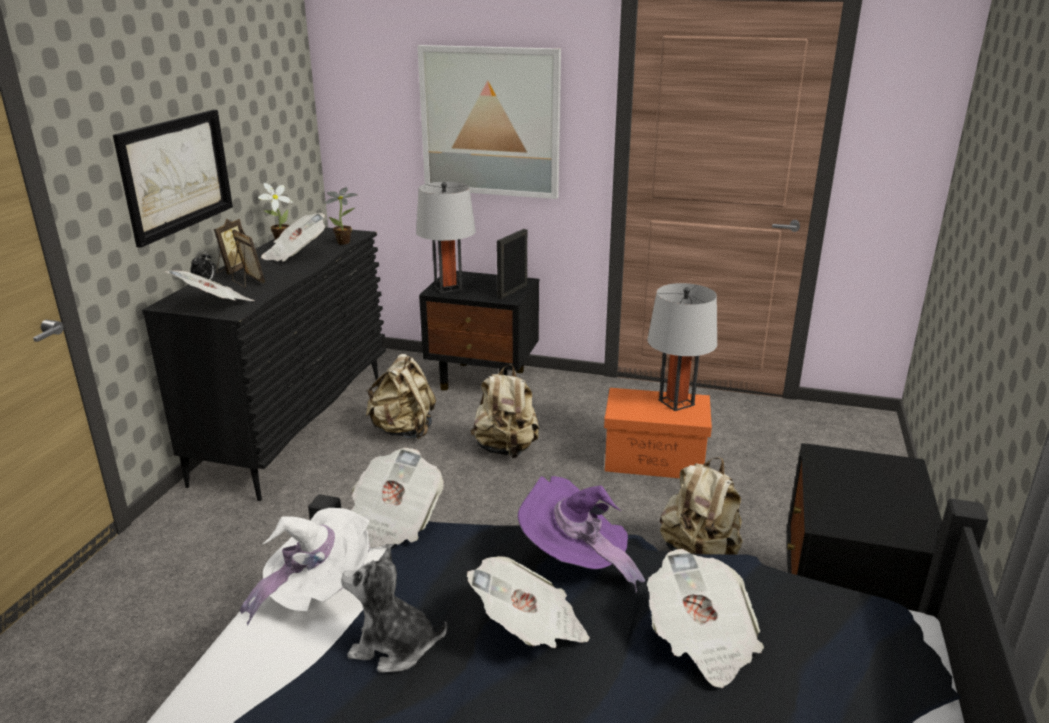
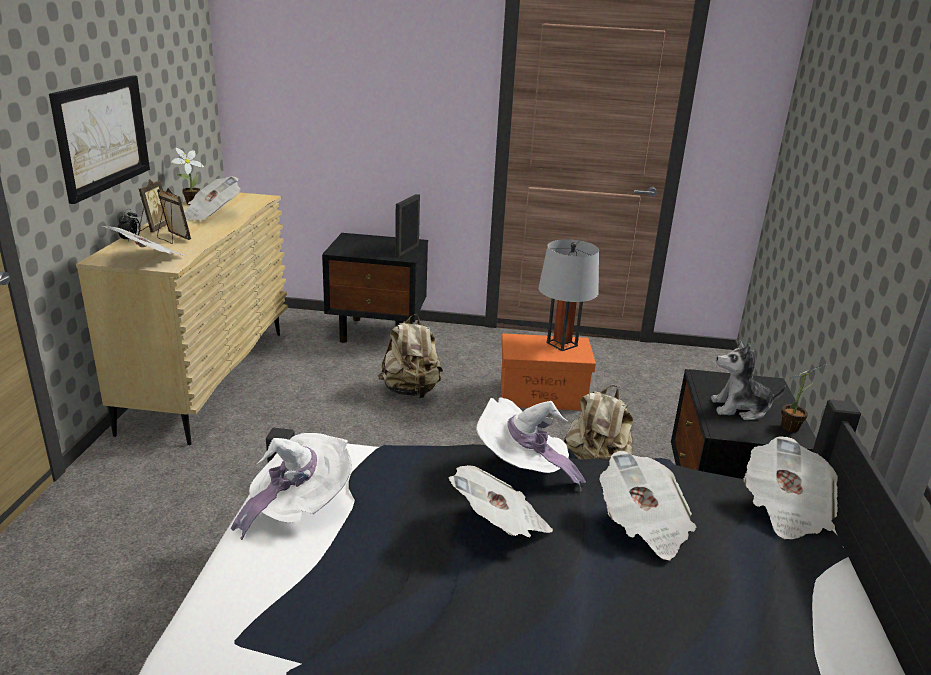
camera: 10 degrees left, 0 degrees up
(296, 427) = (210, 379): black dresser -> beige dresser
(346, 242) = (255, 205): potted plant -> potted plant (792, 427)
(393, 647) = (382, 549): plush toy -> plush toy (740, 409)
(394, 521) = (353, 445): newspaper -> newspaper (785, 509)
(403, 430) = (313, 378): beige backpack -> none
(448, 288) = (347, 248): grey table lamp -> none
(490, 122) = (384, 97): picture -> none
(576, 560) = (524, 469): purple hat -> white hat

